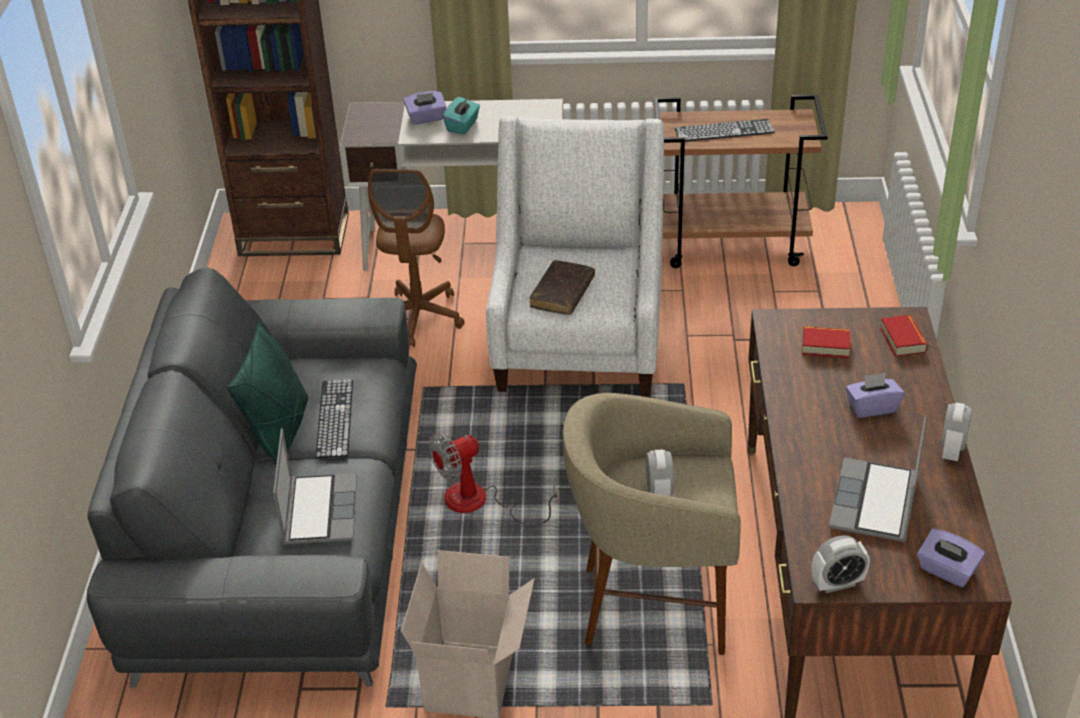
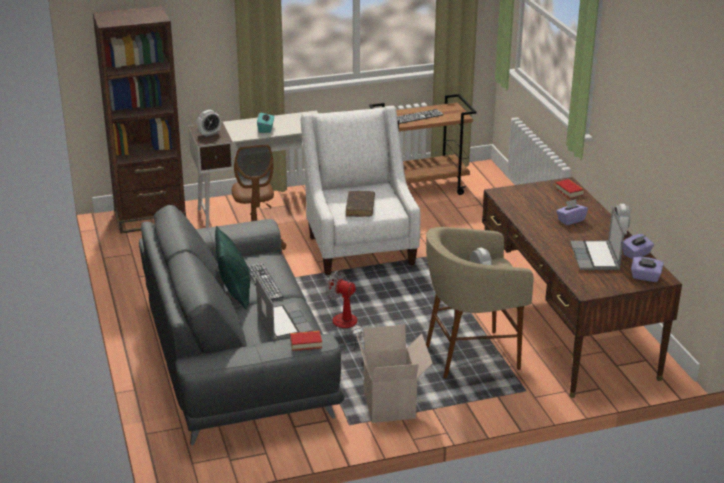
camera: 20 degrees left, 10 degrees down
(426, 118) = (241, 128): purple tissue box -> purple tissue box (636, 254)
(480, 503) = (346, 327): fan -> fan turned 75 degrees clockwise
(825, 346) = (531, 199): book -> book (306, 343)
(837, 583) = (596, 290): alarm clock -> alarm clock (209, 134)

